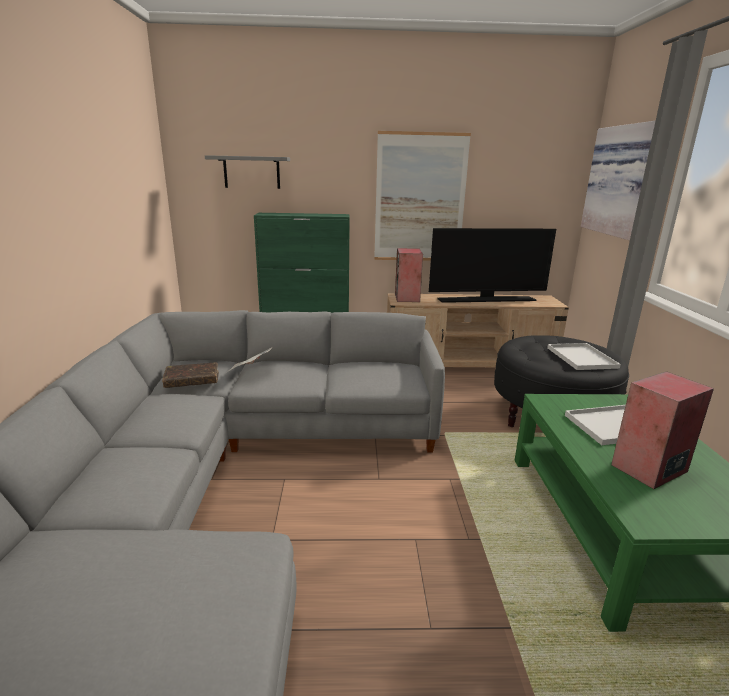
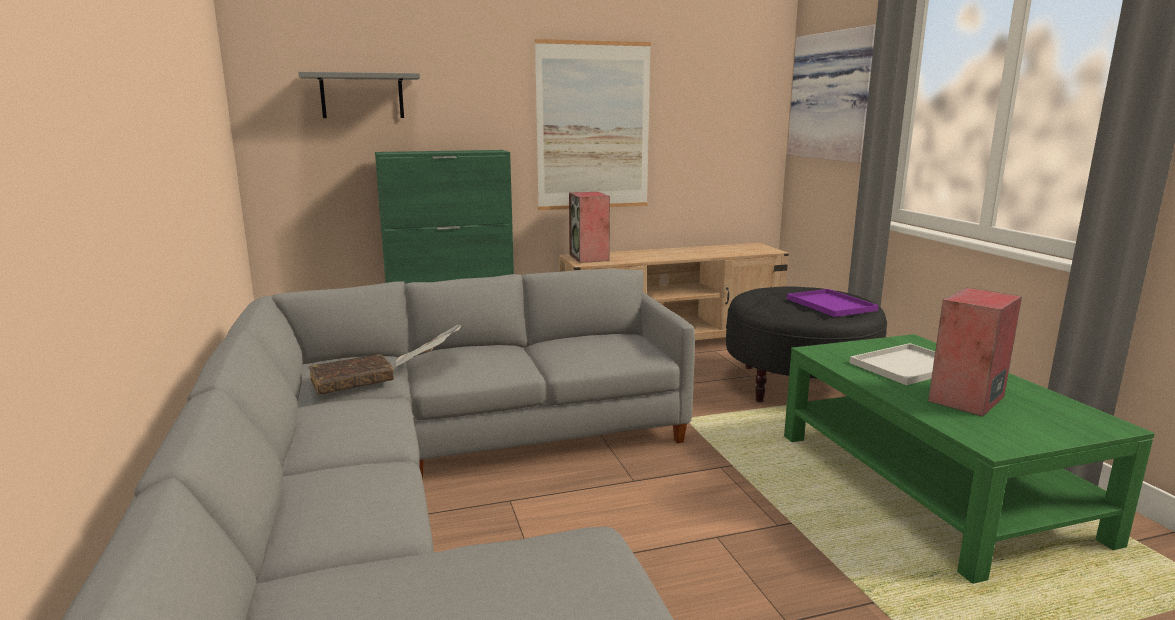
camera: 15 degrees left, 5 degrees down
(486, 300) = (689, 252): television -> none
(583, 358) = (832, 305): white tray -> purple tray

